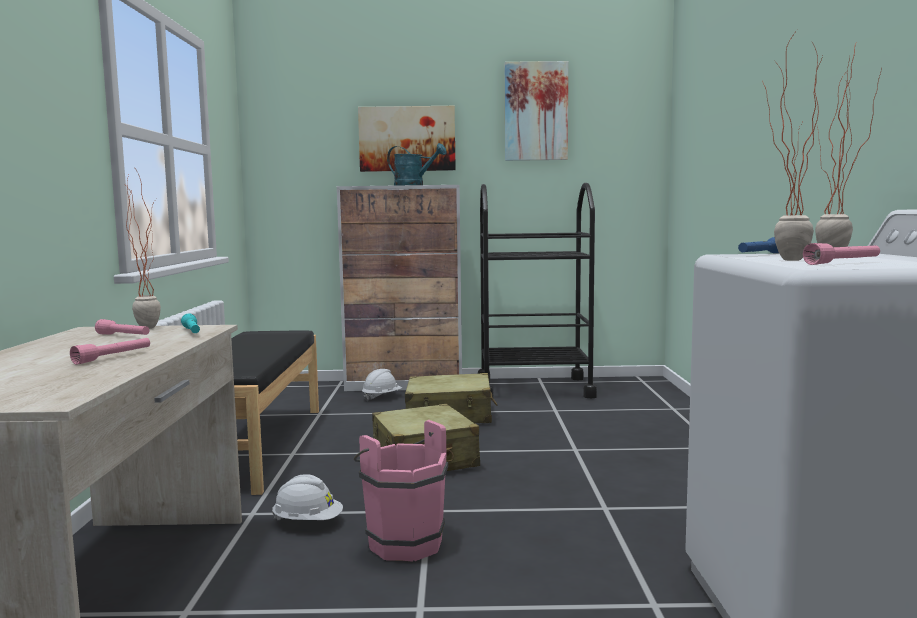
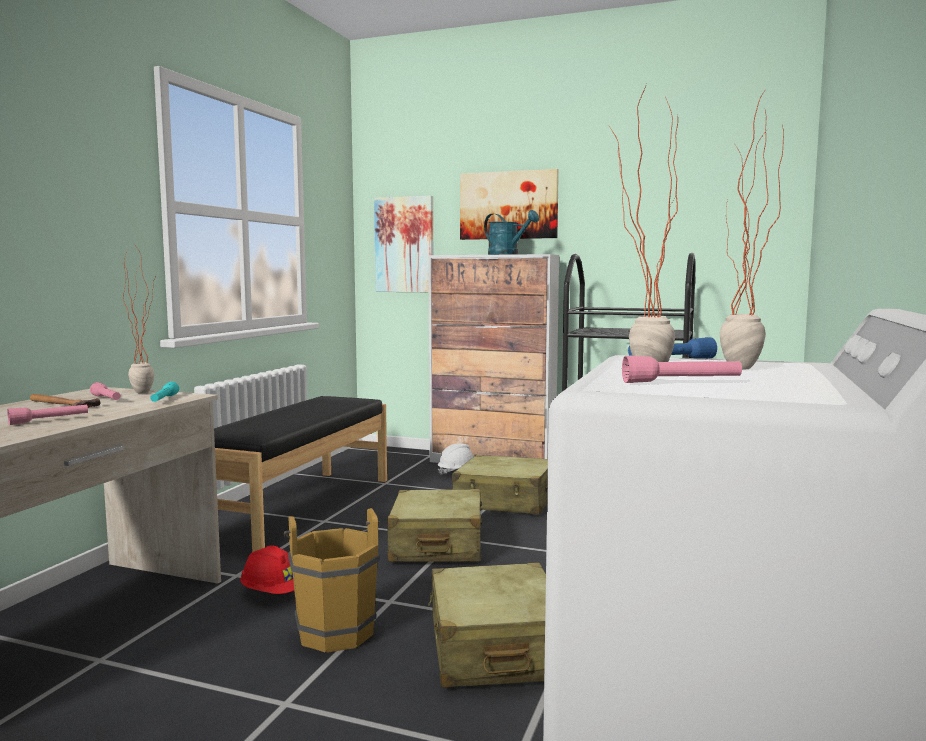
camera: 20 degrees right, 0 degrees up
(81, 343) = (61, 404): none -> hammer
(308, 522) = (272, 593): white hard hat -> red hard hat
(402, 542) = (335, 630): pink bucket -> brown bucket
(536, 111) = (648, 172): picture -> picture (404, 245)
(557, 531) = (495, 649): none -> beige suitcase

